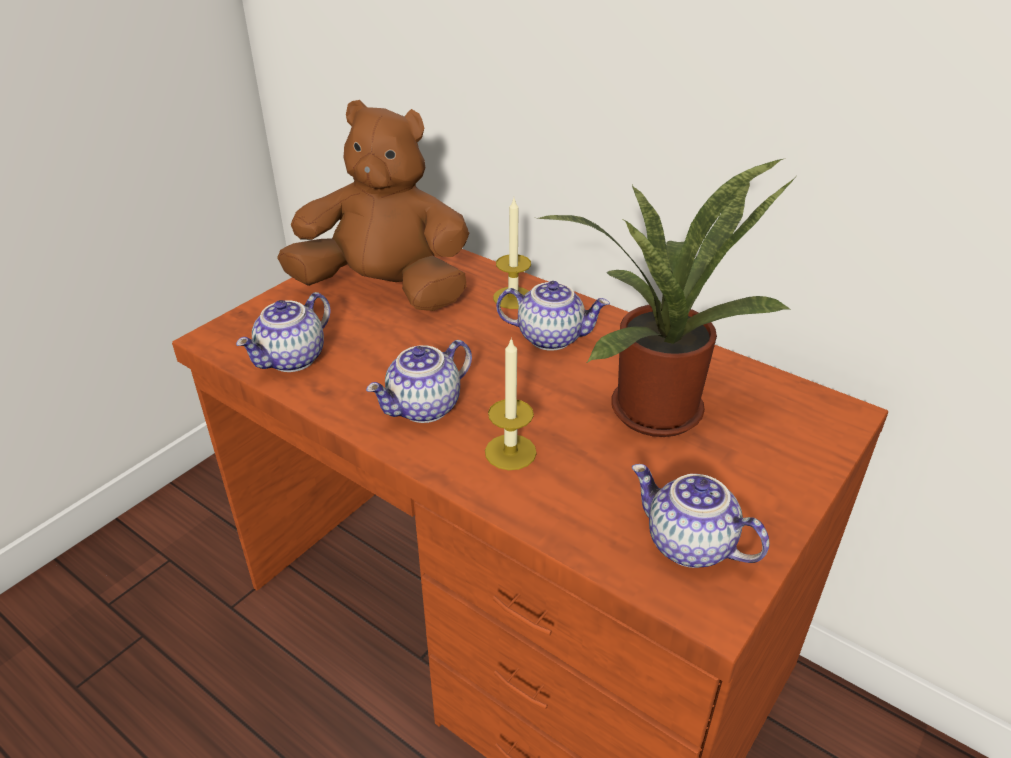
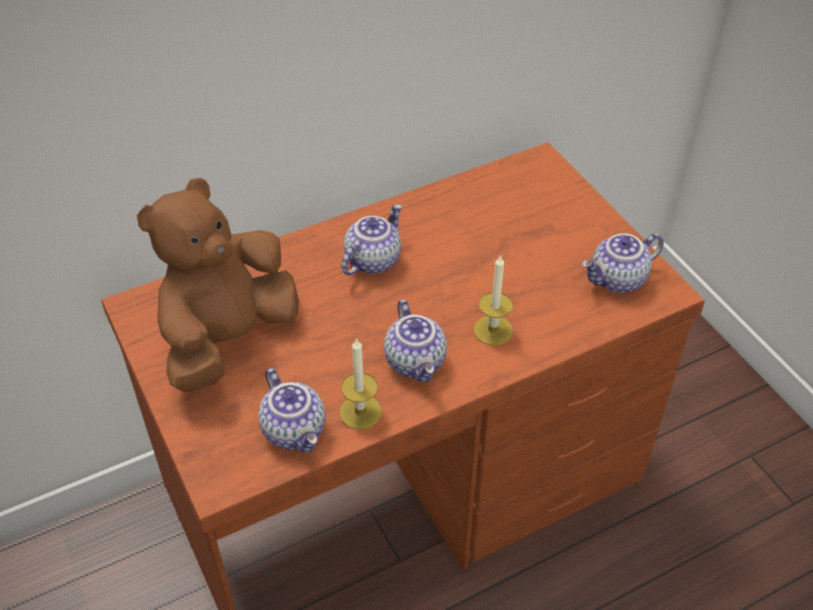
camera: 65 degrees left, 10 degrees up
(513, 298) = (301, 261): candle -> candle (360, 412)
(654, 404) = (484, 239): potted plant -> none

